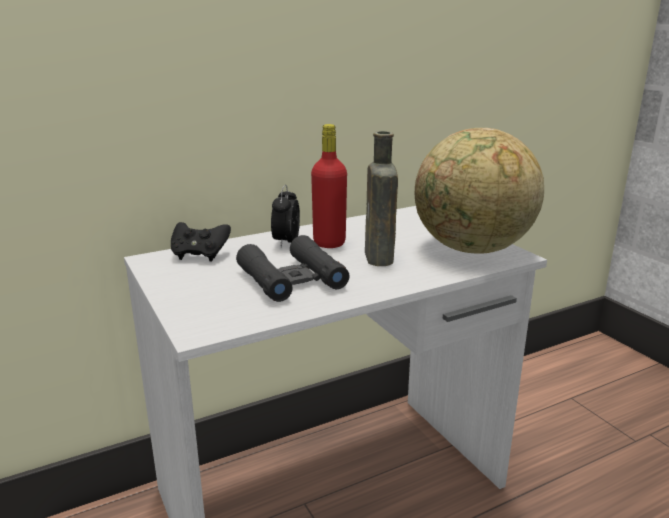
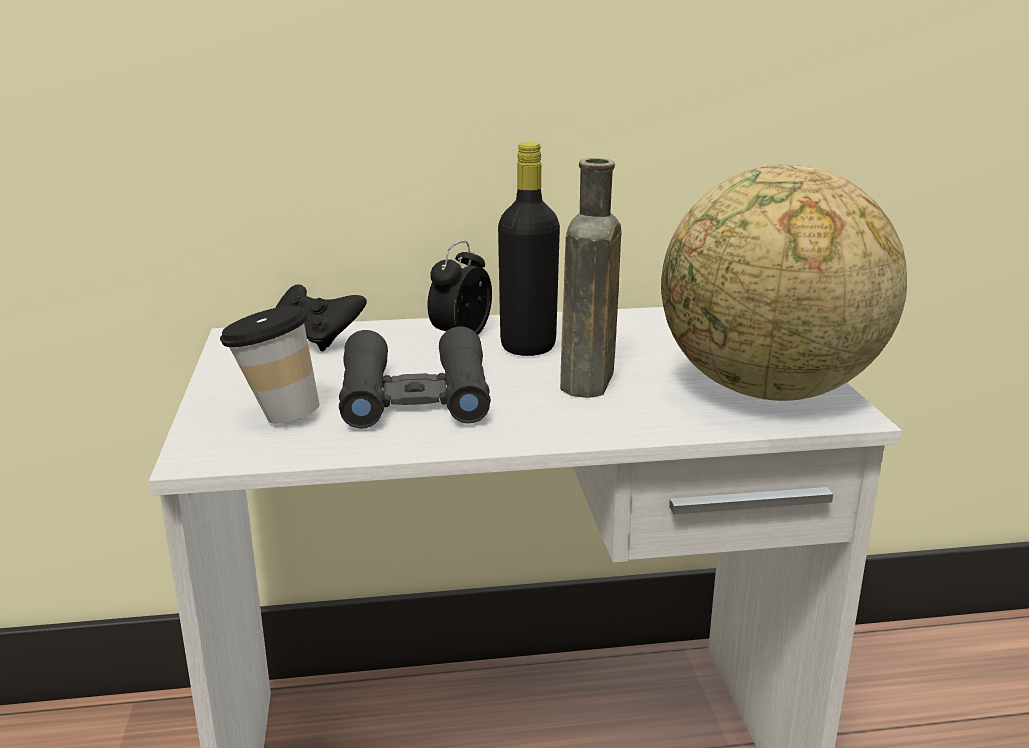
camera: 20 degrees right, 0 degrees up
(220, 302) = (276, 416): none -> cup
(329, 243) = (528, 347): red bottle -> black bottle

